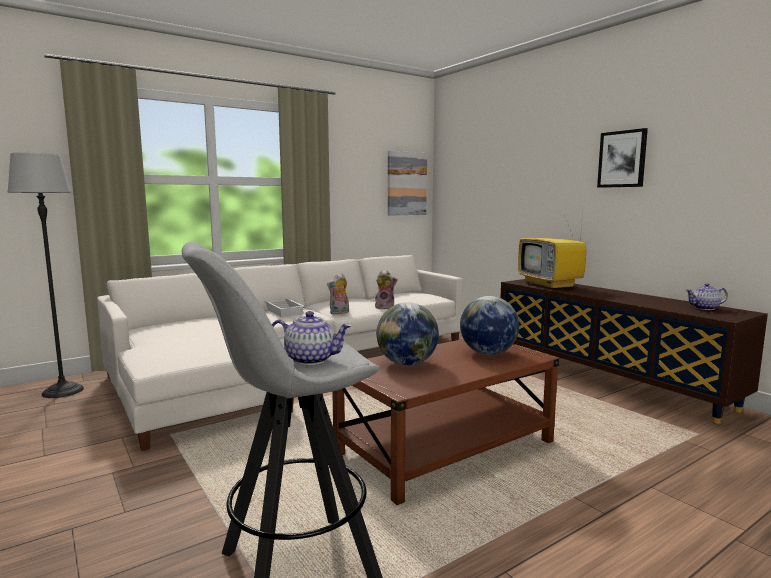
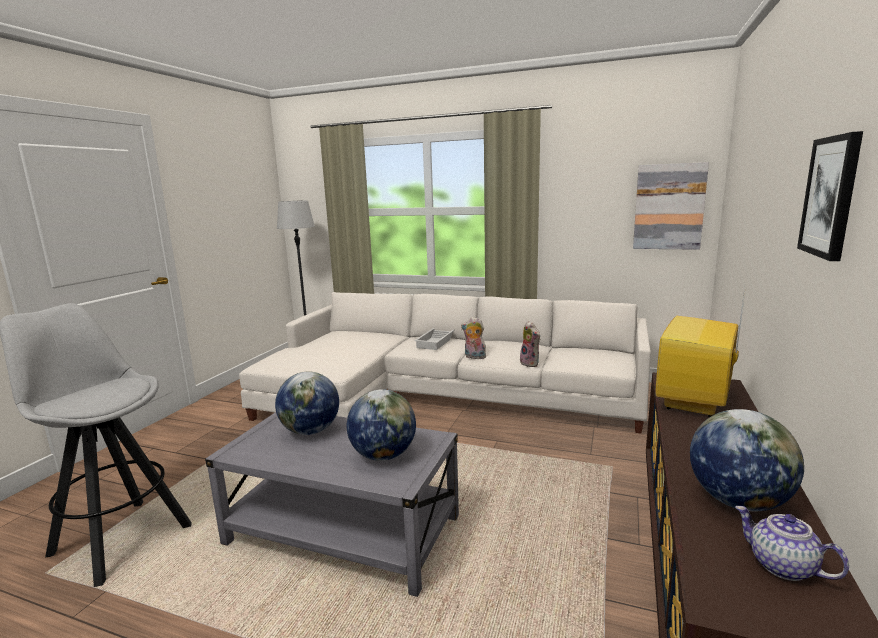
camera: 55 degrees right, 5 degrees up
(311, 359) = (71, 400): teapot -> none
(446, 448) = (343, 530): brown coffee table -> grey coffee table
(654, 301) = (737, 501): none -> globe

